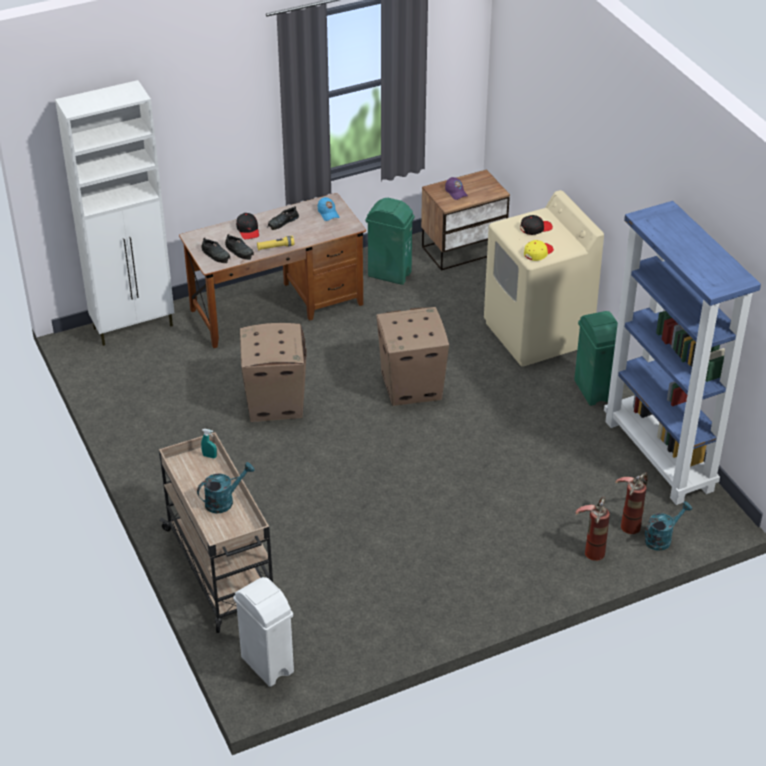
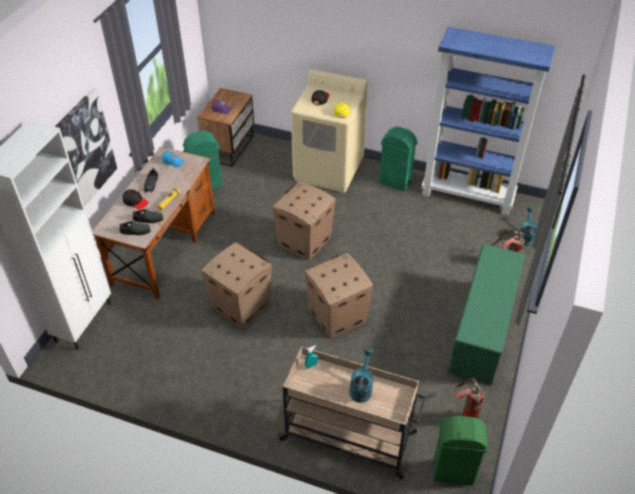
camera: 45 degrees left, 5 degrees up
(219, 144) = (86, 148): none -> picture
(267, 665) = (453, 473): white trash can -> green trash can
(347, 471) = (336, 317): none -> cardboard box
(469, 584) = (482, 332): none -> green shoe rack
(630, 521) = (502, 238): fire extinguisher -> fire extinguisher (464, 414)

